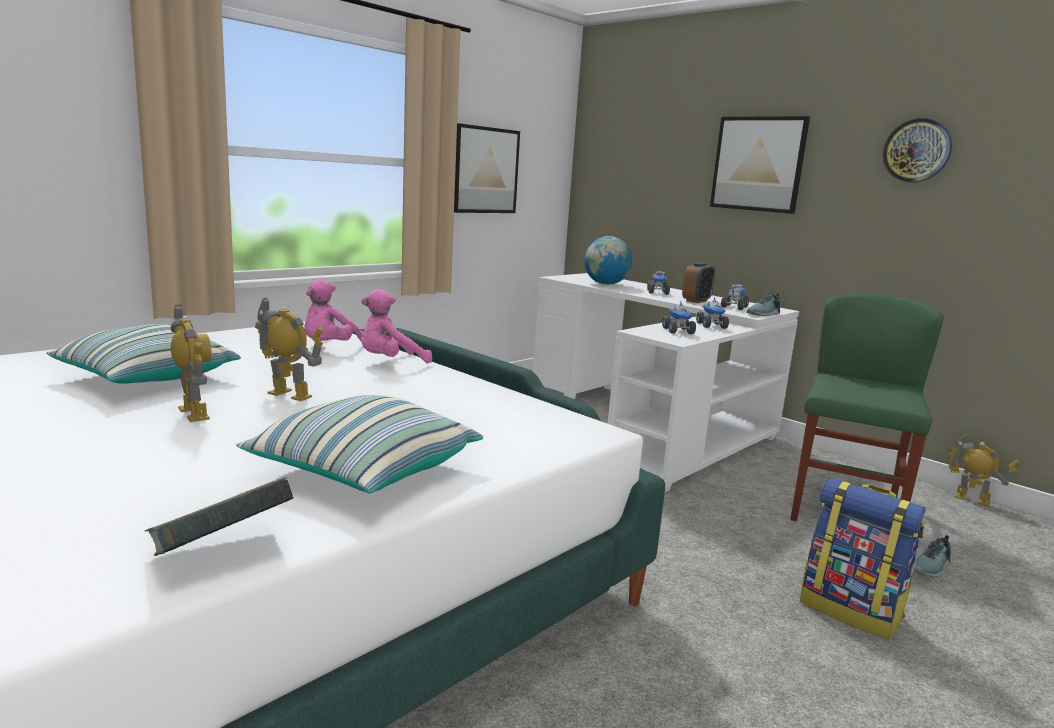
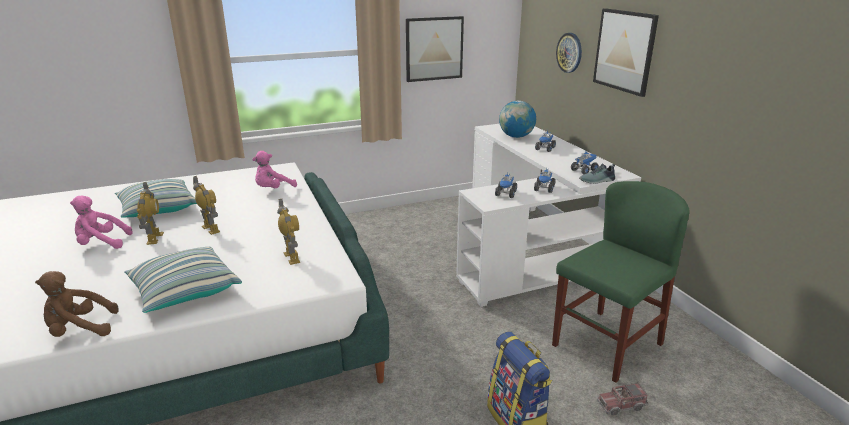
camera: 25 degrees right, 10 degrees up
(221, 553) = (80, 330): book -> brown plush toy
(390, 362) = (293, 206): pink plush toy -> pink plush toy (101, 243)
(696, 301) = (562, 161): alarm clock -> none
(917, 150) = (727, 55): wall clock -> wall clock (569, 52)
(932, 567) = (621, 405): shoe -> toy truck
(971, 499) = (737, 357): toy robot -> toy robot (292, 257)

